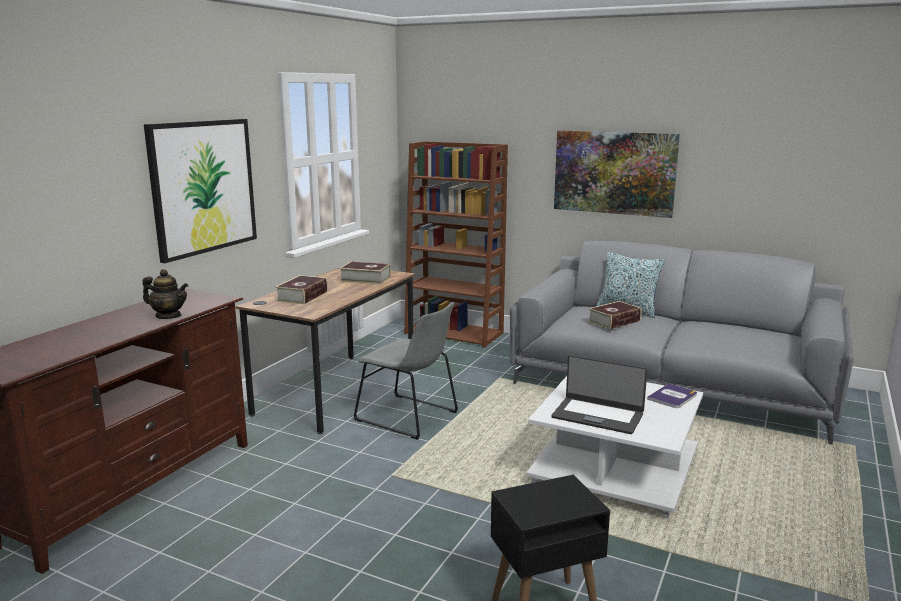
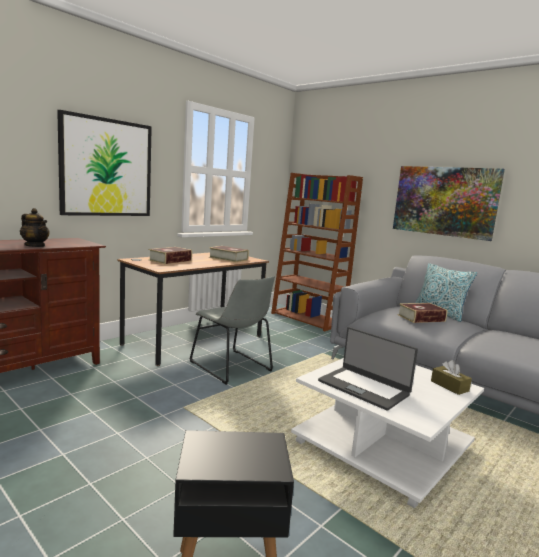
camera: 15 degrees right, 5 degrees down
(672, 397) = (449, 386): book -> brown tissue box

